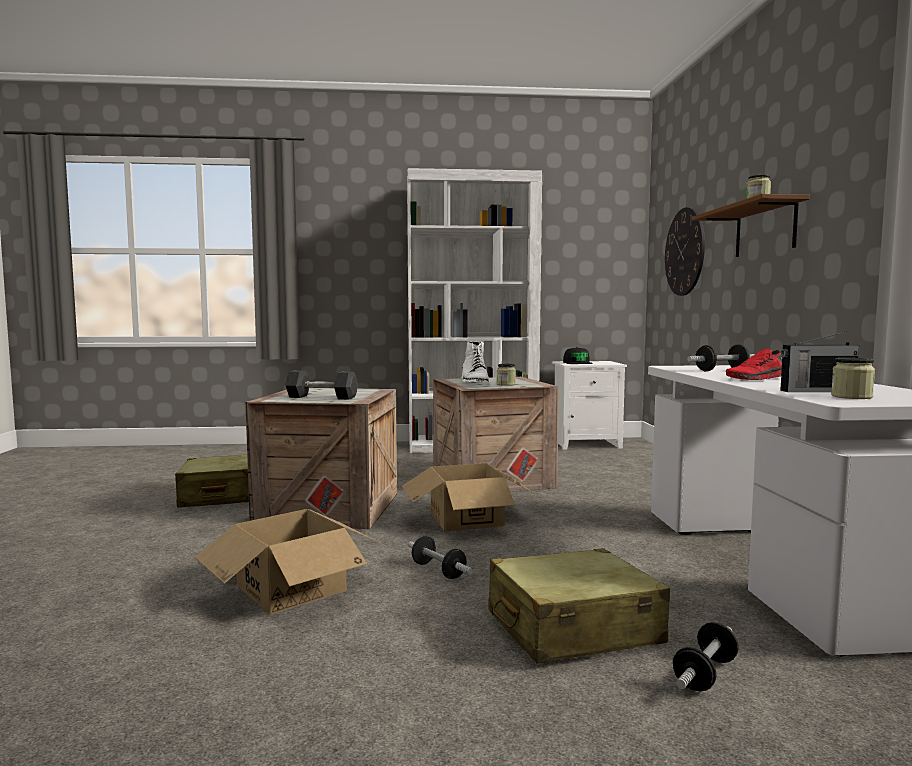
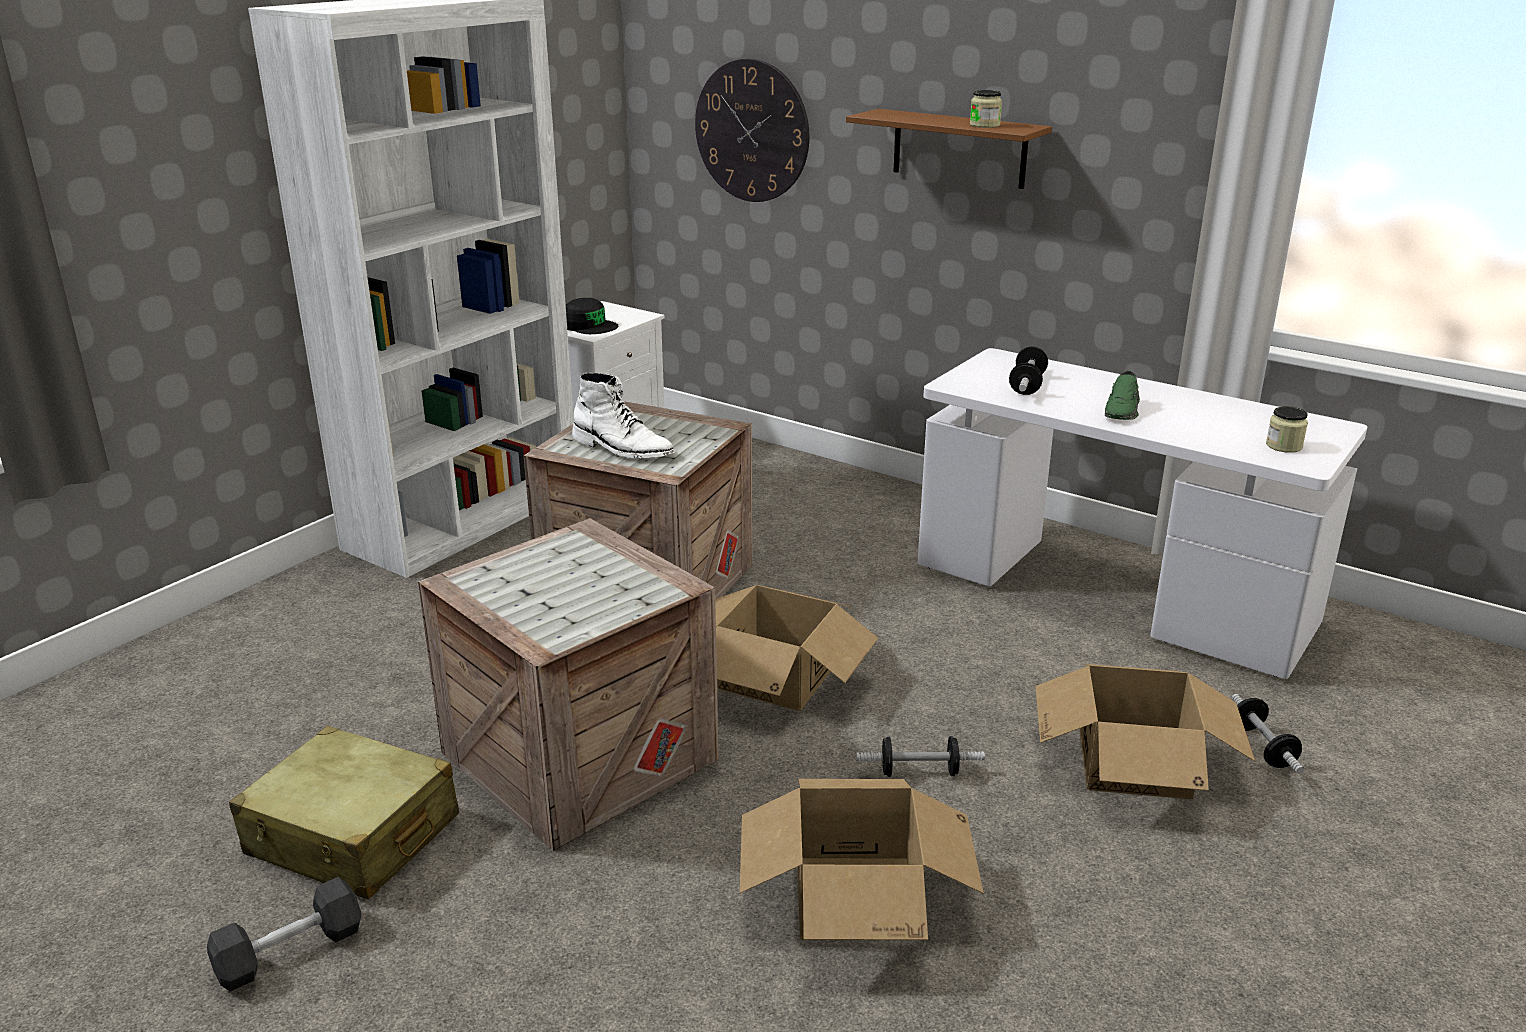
camera: 50 degrees left, 20 degrees up
(322, 397) = (594, 596): grey dumbbell -> grey dumbbell (290, 952)
(506, 384) = (680, 441): jar -> none
(572, 628) = (1134, 764): beige suitcase -> cardboard box
(758, 379) = (1123, 411): red shoe -> green shoe
(816, 391) = (1235, 437): radio -> none

